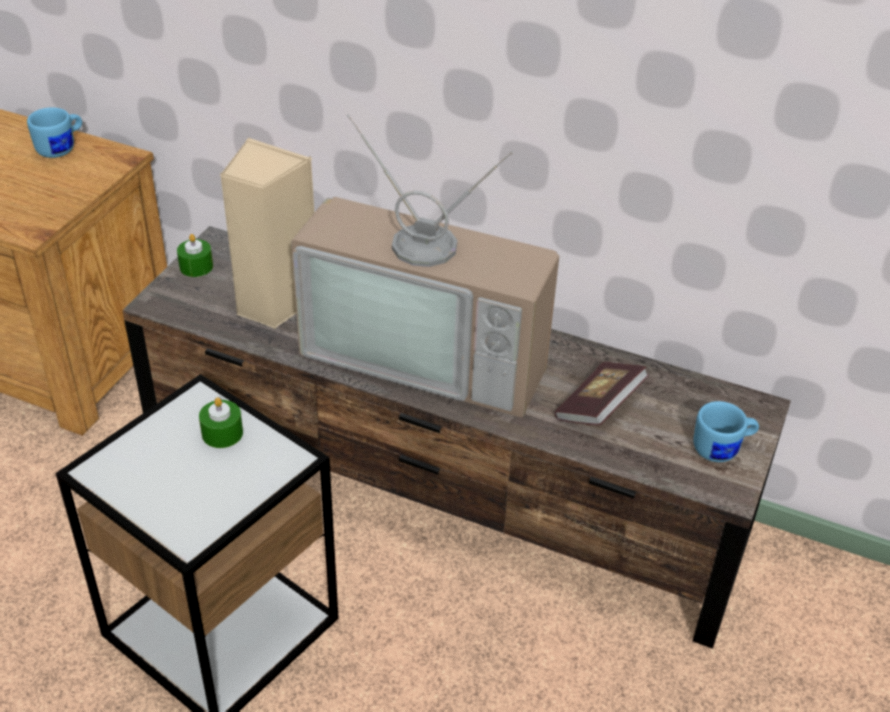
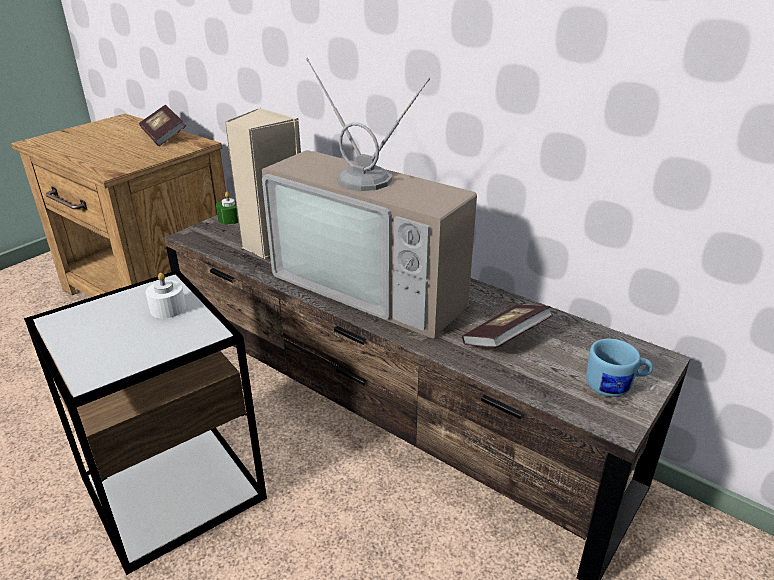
camera: 15 degrees right, 10 degrees down
(61, 148) = (164, 137): blue mug -> book
(222, 433) = (168, 308): green candle -> white candle

